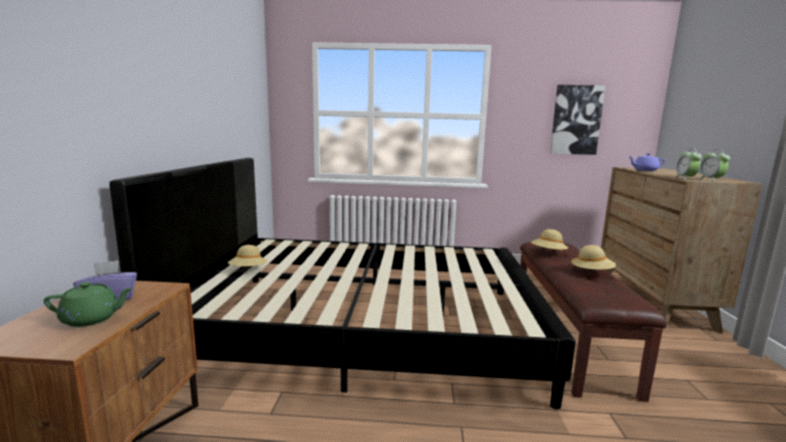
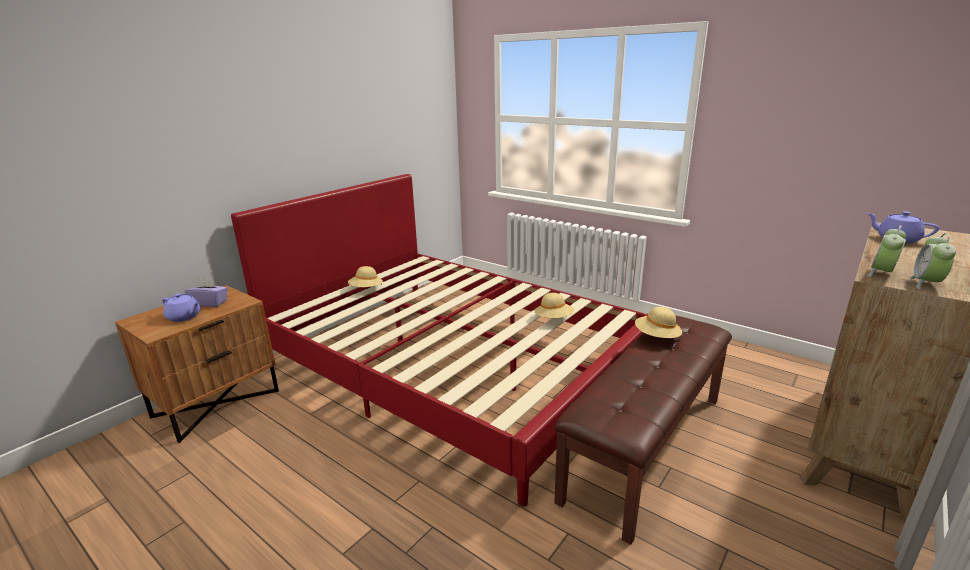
camera: 35 degrees right, 10 degrees up
(92, 319) = (184, 317): green teapot -> purple teapot
(363, 326) = (451, 364): black bed -> red bed
(576, 120) = (841, 136): picture -> none
(591, 272) = (657, 377): beige hat -> beige hat (554, 319)

